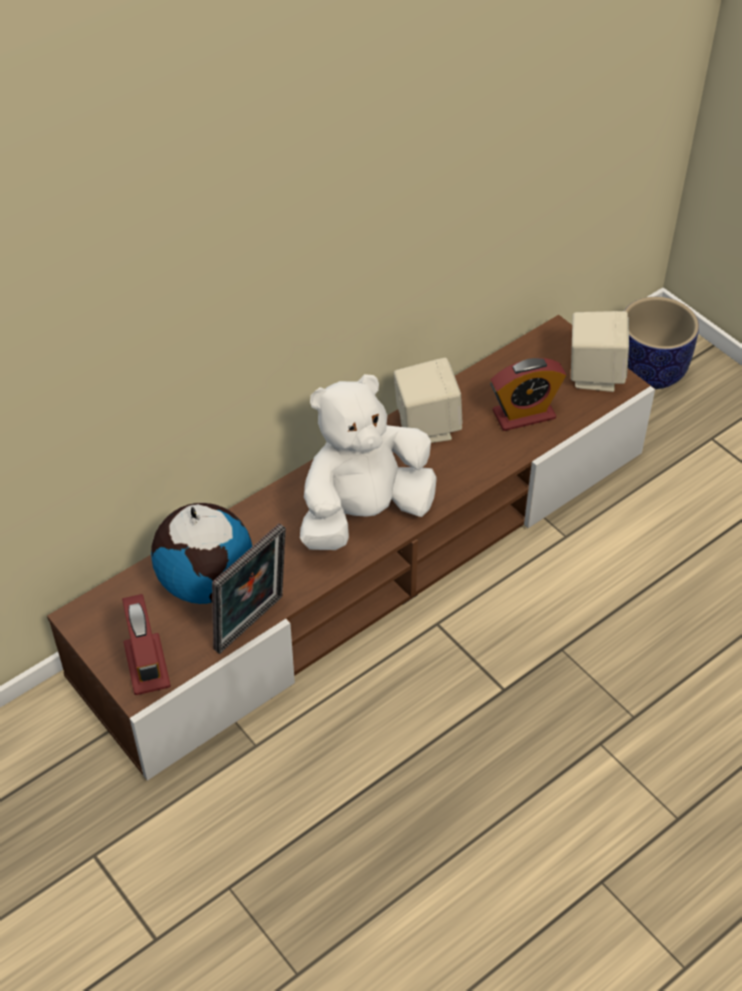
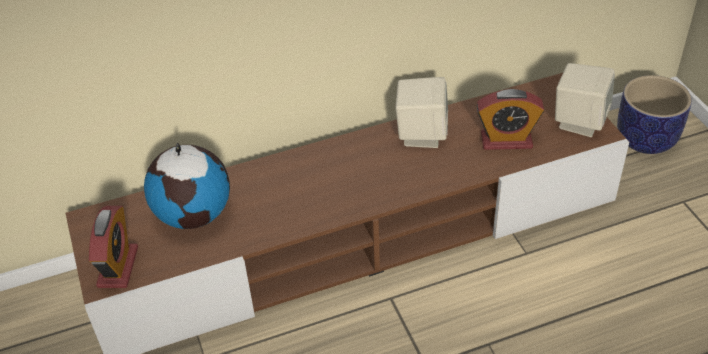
camera: 20 degrees right, 5 degrees down
(252, 626) = (213, 256): picture frame -> none
(363, 513) = (341, 189): white plush toy -> none

